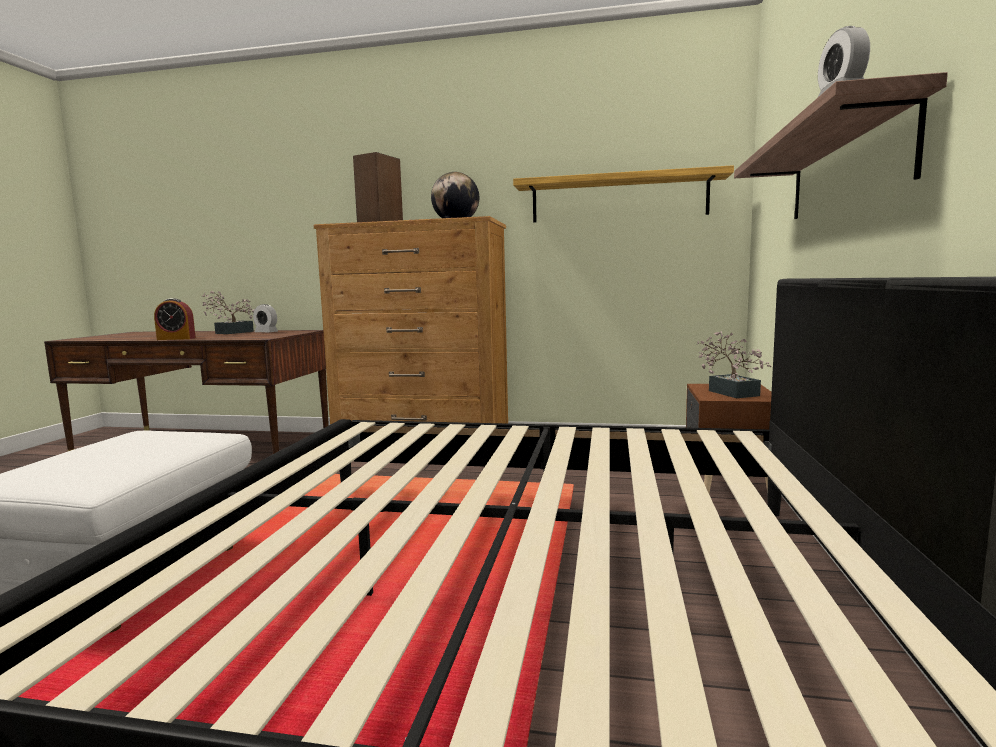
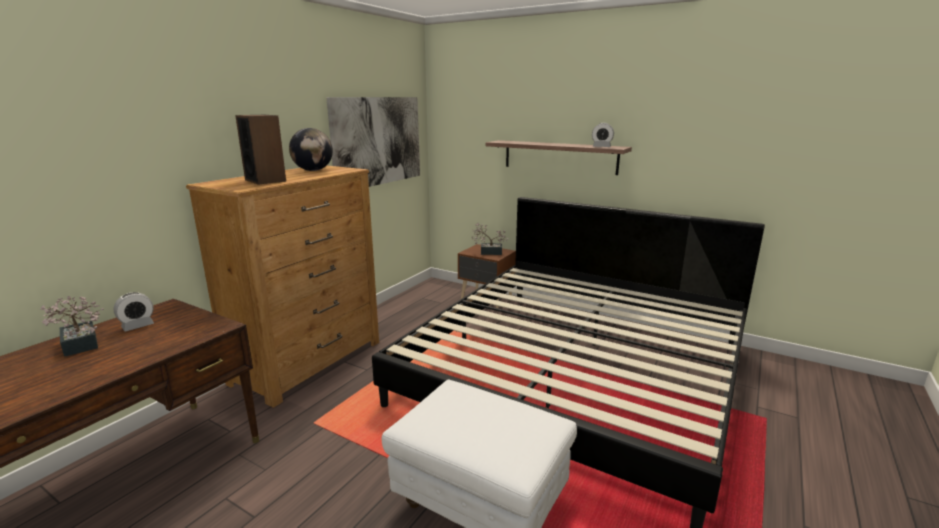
camera: 70 degrees left, 10 degrees up
(176, 339) = (99, 378): alarm clock -> none
(618, 198) = (377, 141): shelf -> picture

